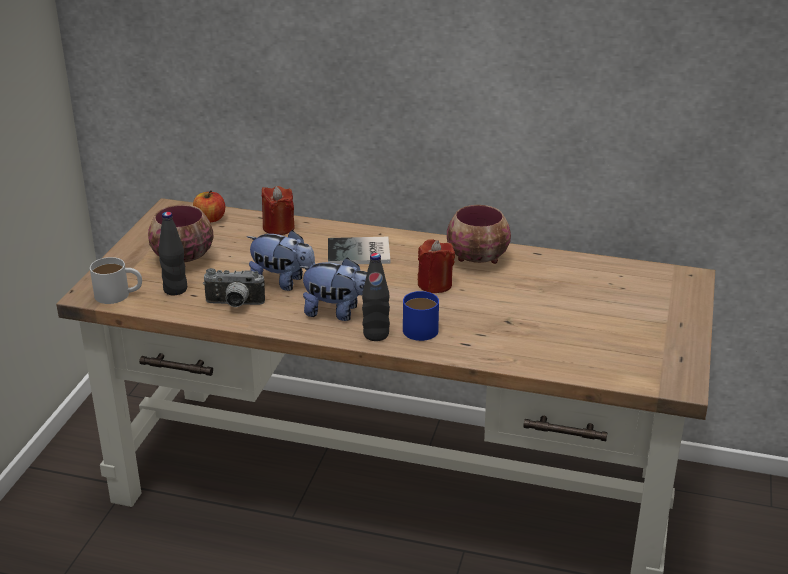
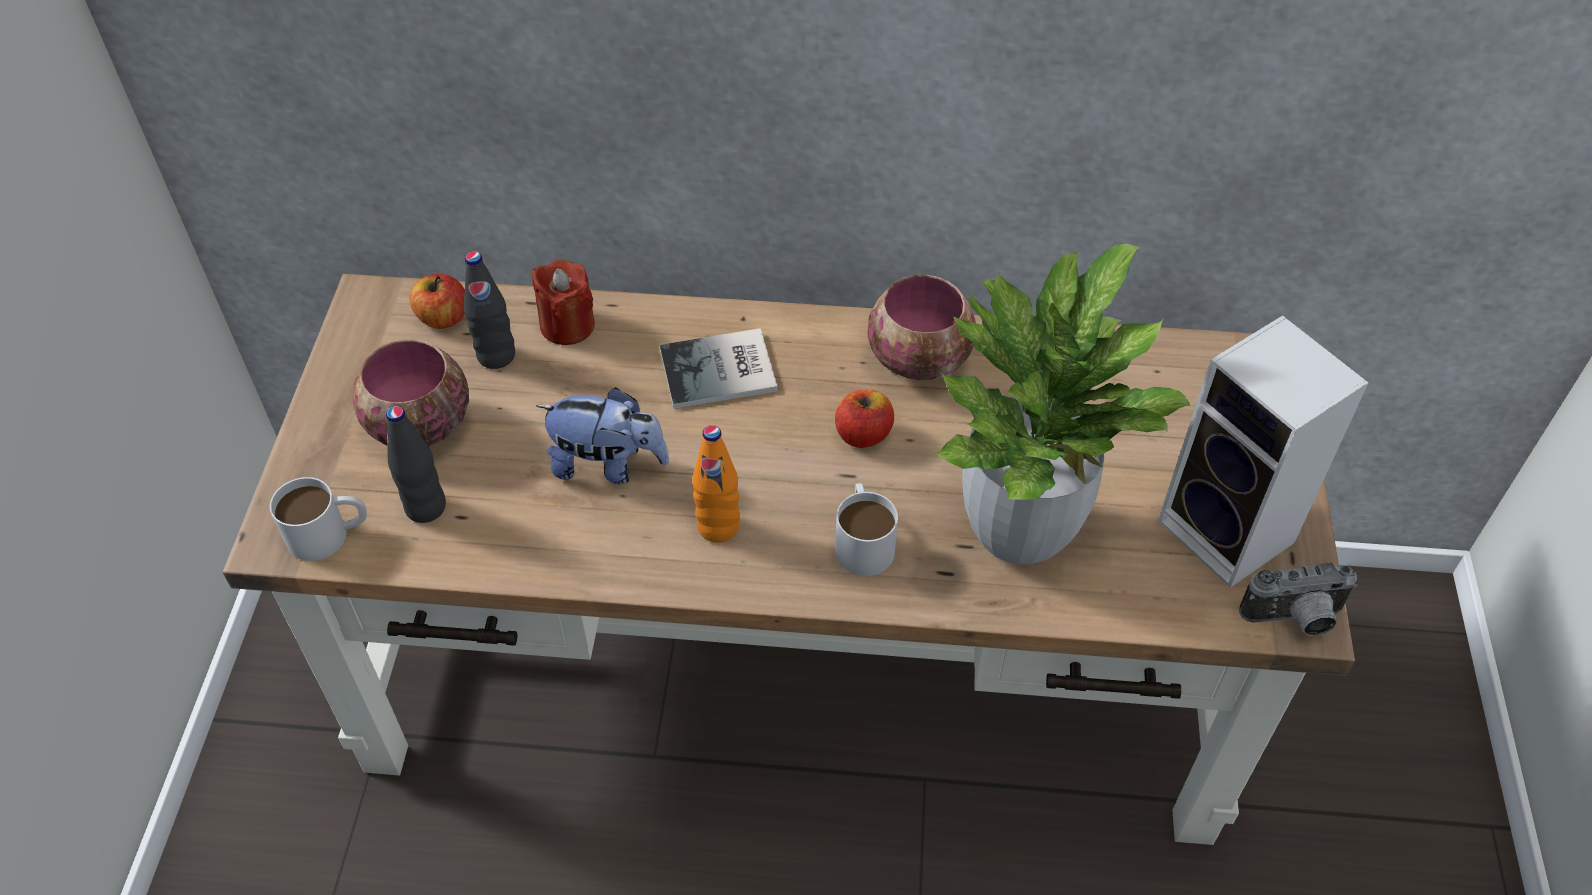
camera: 10 degrees left, 20 degrees up
(234, 305) = (537, 532): camera -> camera (1295, 620)
(338, 313) = (718, 526): plush toy -> orange bottle
(376, 334) = (794, 572): black bottle -> black bottle (496, 356)
(421, 326) = (863, 540): blue mug -> white mug
(435, 284) = (863, 434): red candle -> apple
(515, 331) = (1019, 530): none -> potted plant
(645, 345) = (1231, 534): none -> speaker

